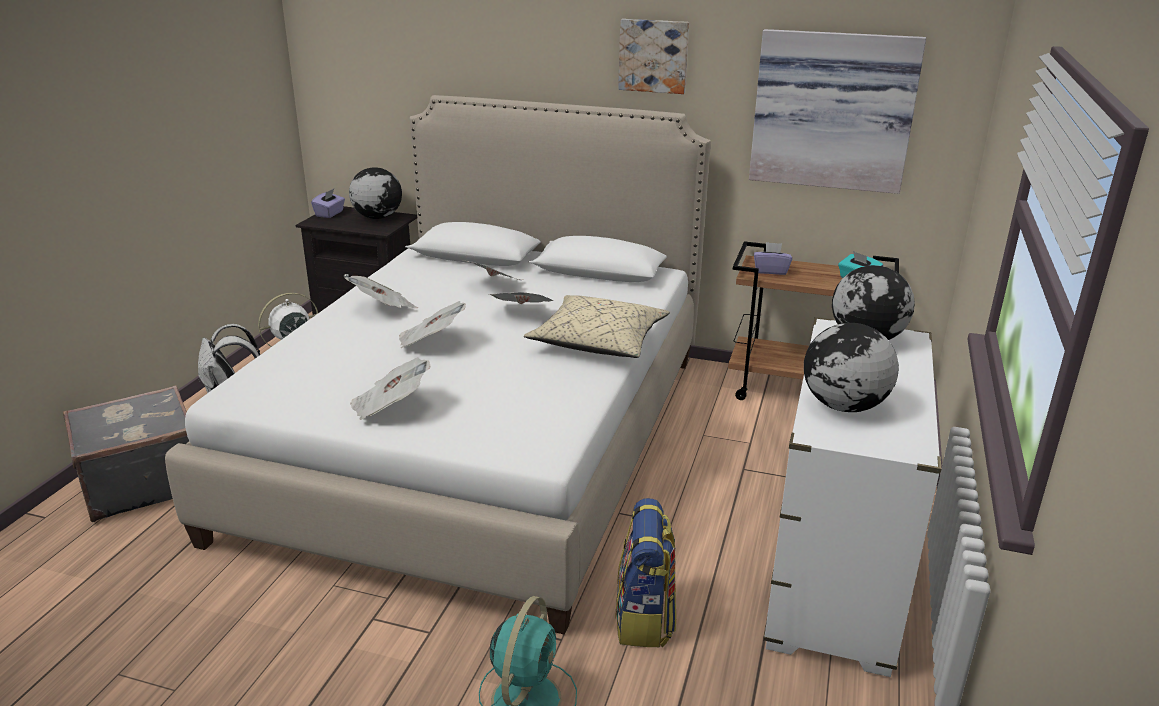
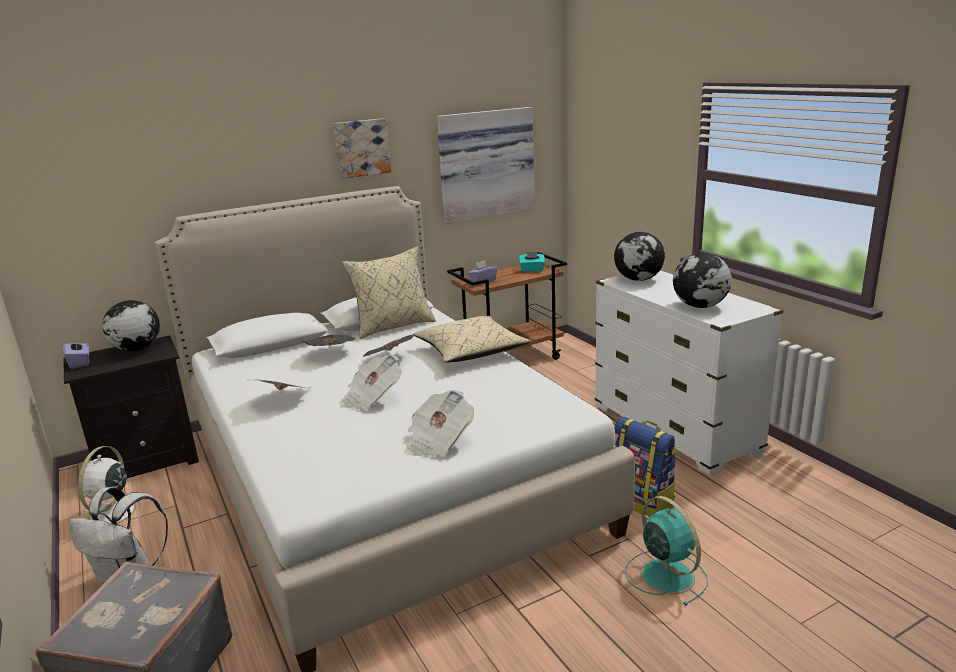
camera: 45 degrees left, 5 degrees down
(595, 283) = (393, 326): none -> beige pillow

